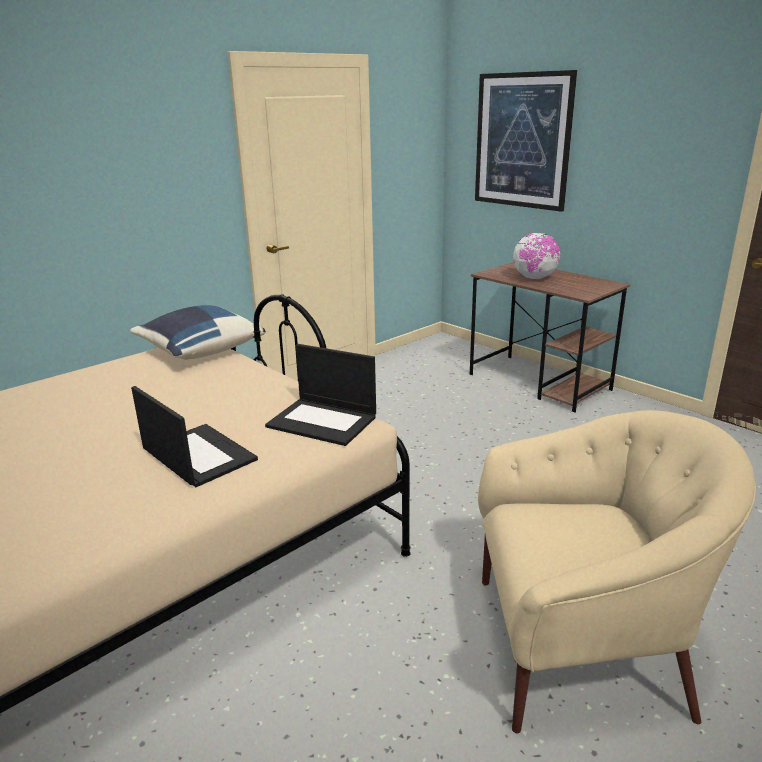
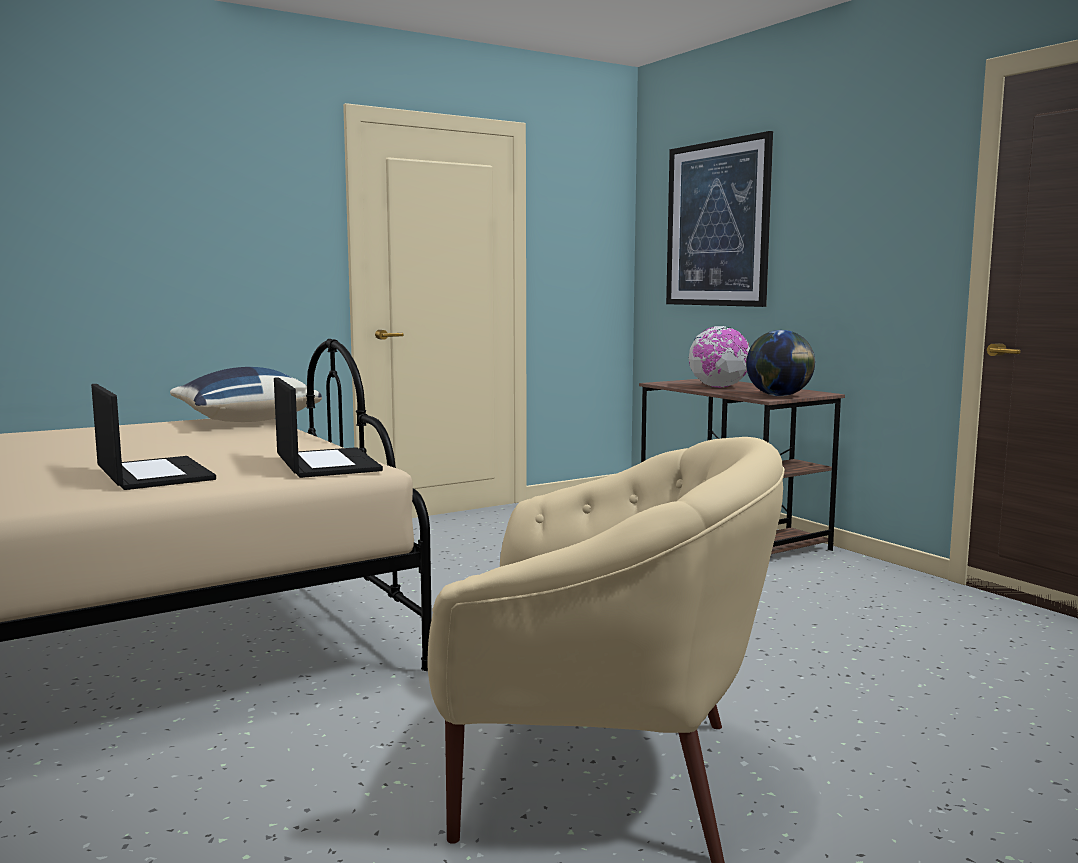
camera: 10 degrees right, 15 degrees down
(323, 421) = (325, 463): laptop -> laptop turned 150 degrees counterclockwise
(589, 291) = (779, 396): none -> globe

